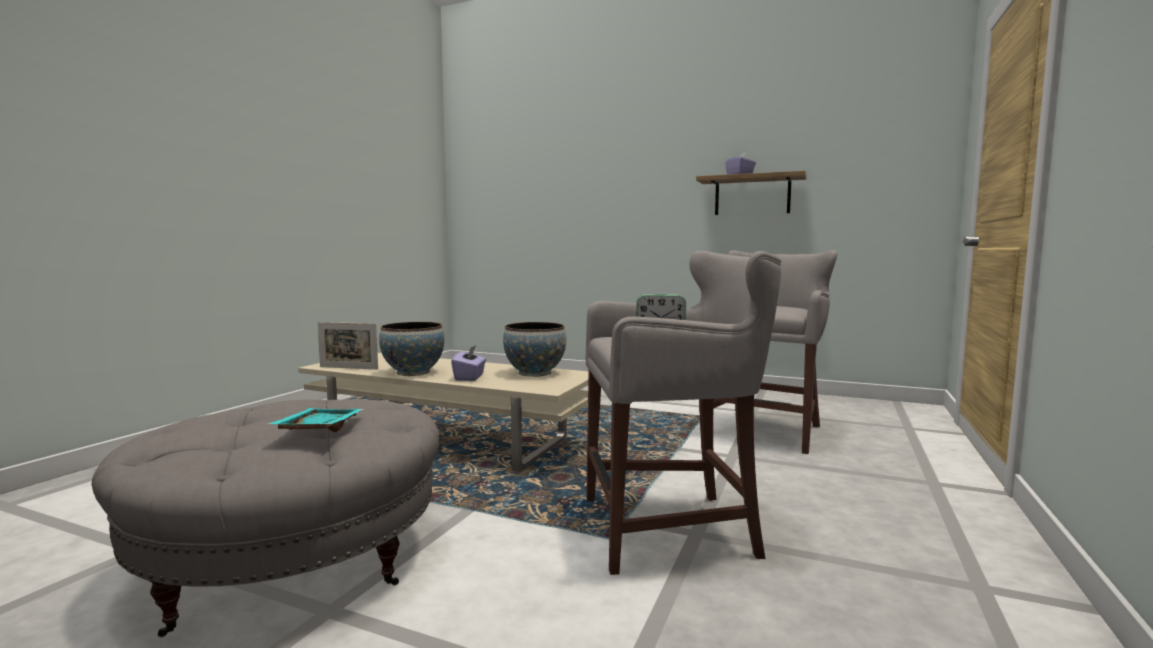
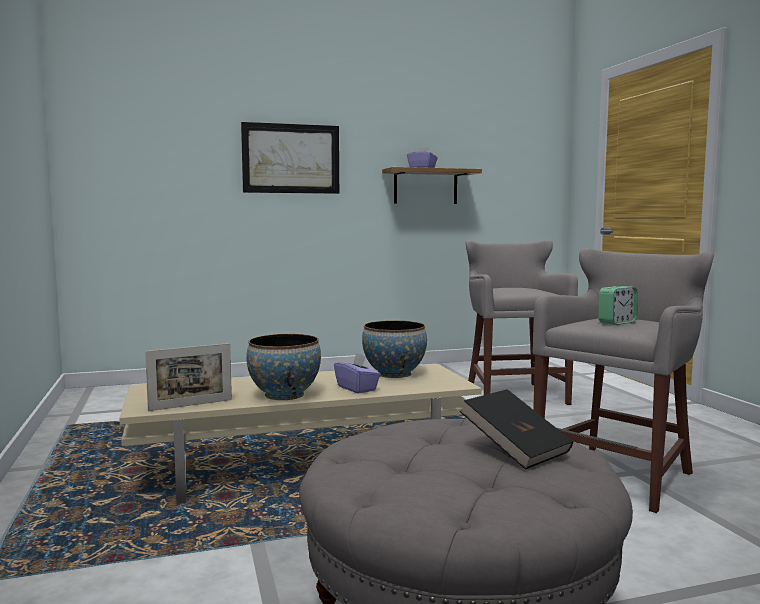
camera: 40 degrees left, 0 degrees up
(318, 430) = (515, 450): turquoise tray -> black book
(614, 176) = (291, 159): none -> picture

